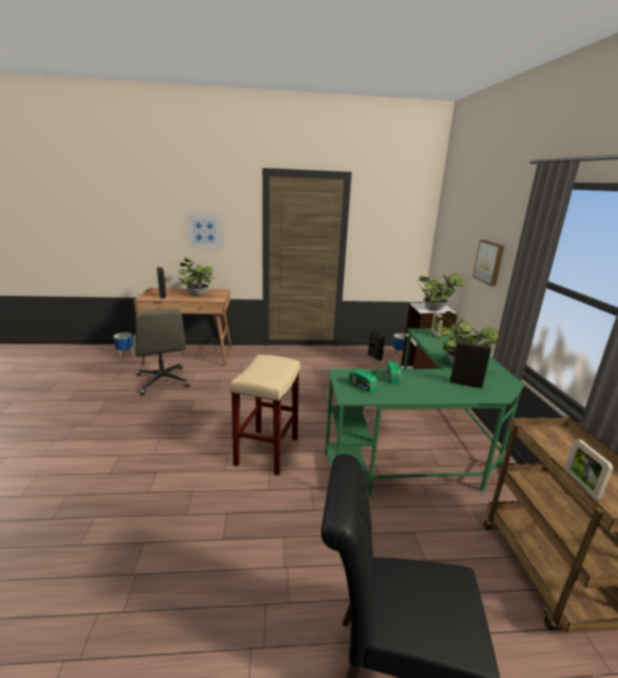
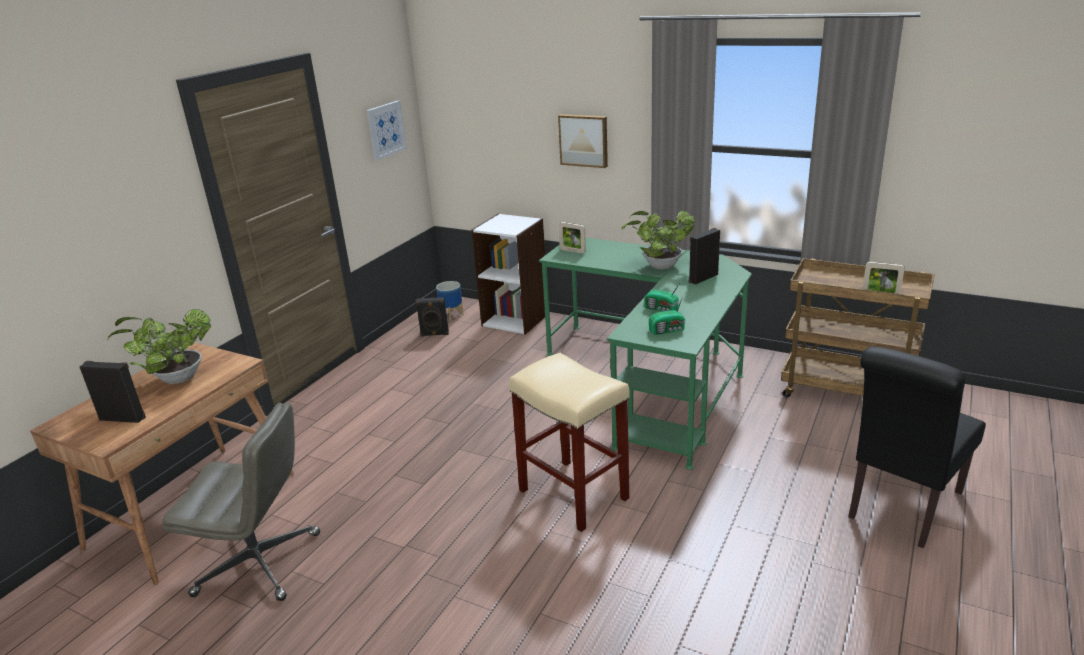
camera: 55 degrees left, 5 degrees up
(125, 356) = (68, 606): planter -> none
(204, 231) = (106, 246): picture -> picture (385, 130)
(436, 309) = (515, 224): potted plant -> none

